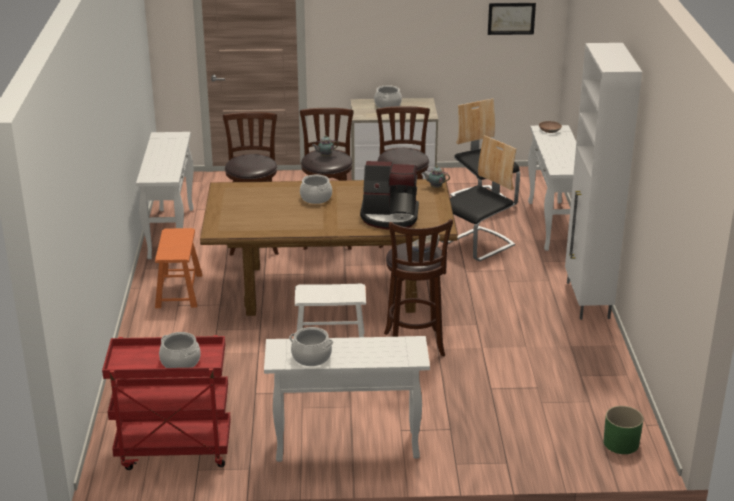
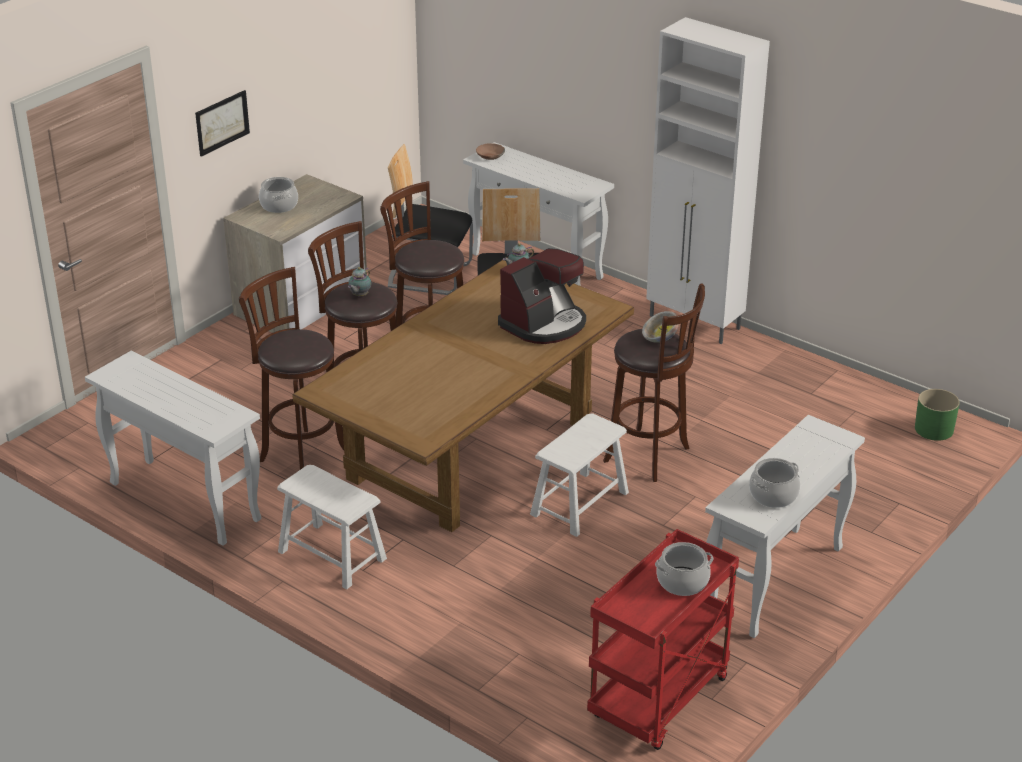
camera: 50 degrees left, 5 degrees up
(179, 291) = (332, 555): orange stool -> white stool
(316, 198) = (437, 346): cooking pot -> none
(511, 18) = (368, 35): picture -> picture (222, 122)

